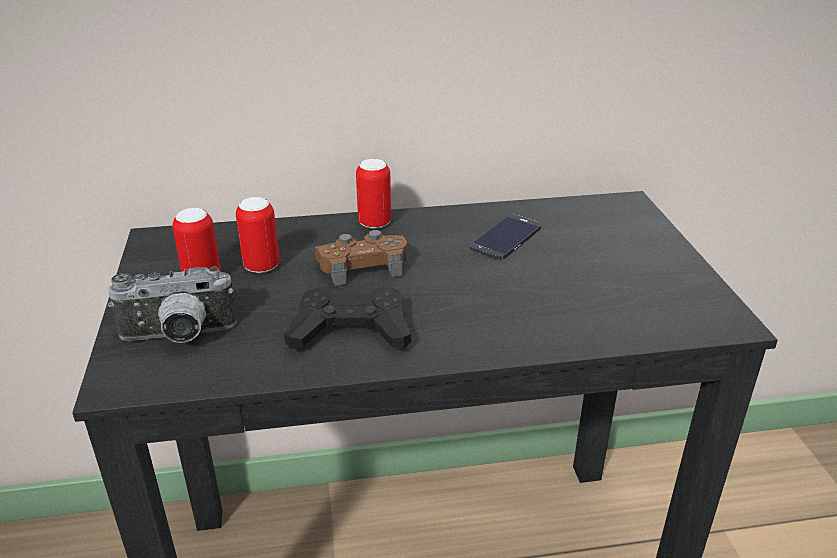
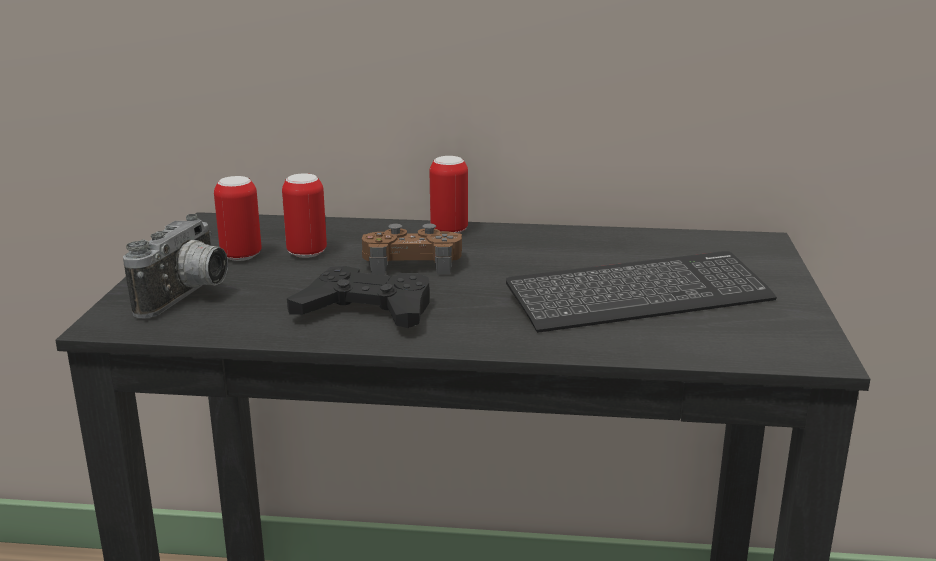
camera: 15 degrees right, 10 degrees down
(178, 337) = (189, 297): camera -> camera turned 75 degrees counterclockwise
(506, 237) = (590, 256): phone -> none
(567, 279) = (639, 297): none -> keyboard

